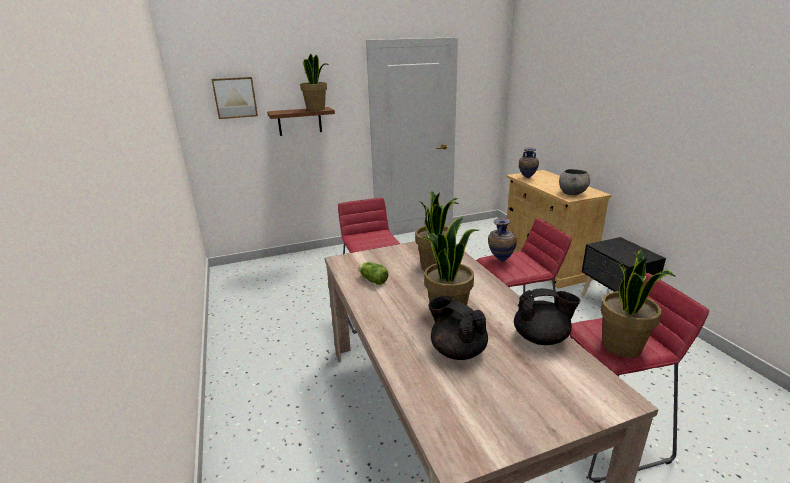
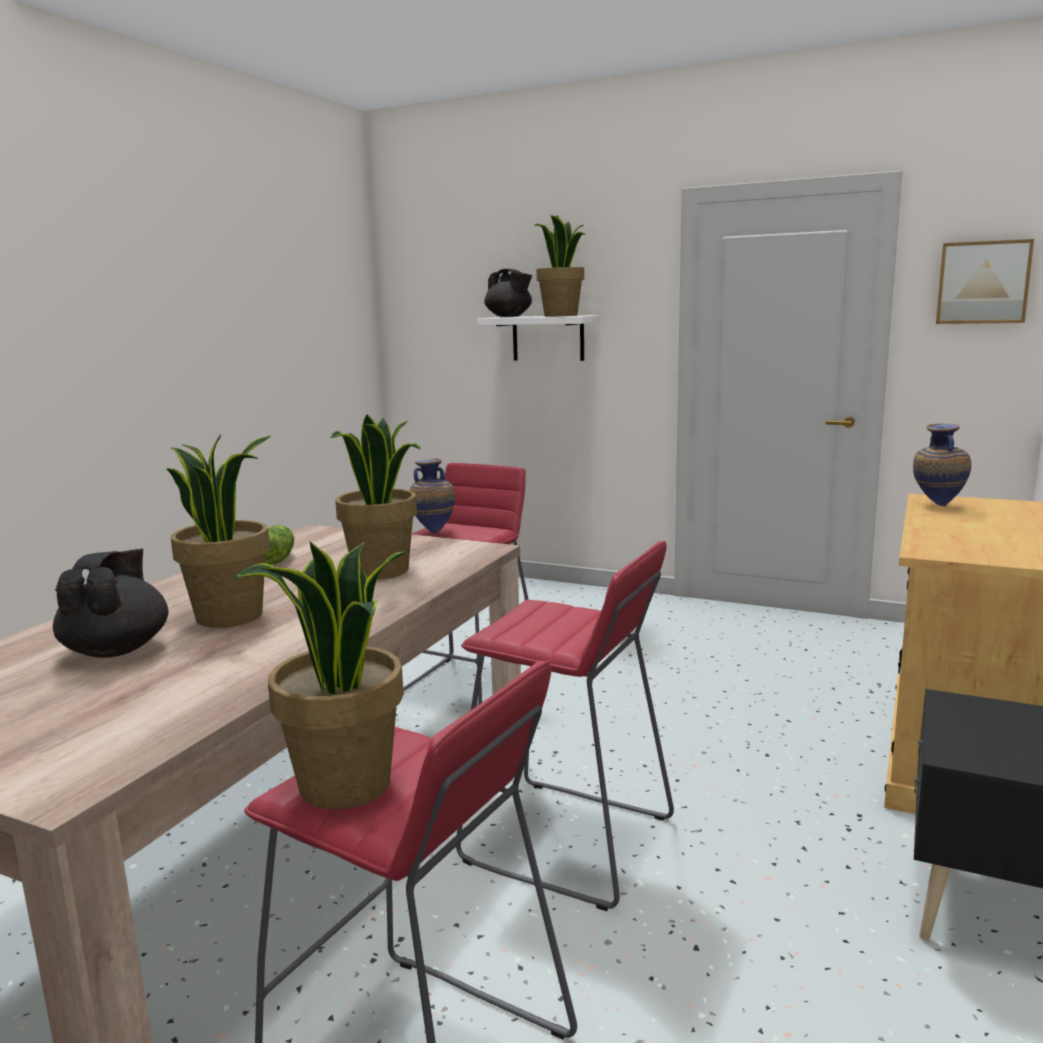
camera: 45 degrees right, 10 degrees down
(235, 97) = (455, 292): picture -> picture (983, 282)
(299, 121) = (548, 338): brown shelf -> white shelf
(500, 260) = (542, 611): vase -> vase (434, 532)
(541, 338) = (223, 687): black teapot -> black teapot (509, 316)
(572, 193) = (963, 547): grey bowl -> none

